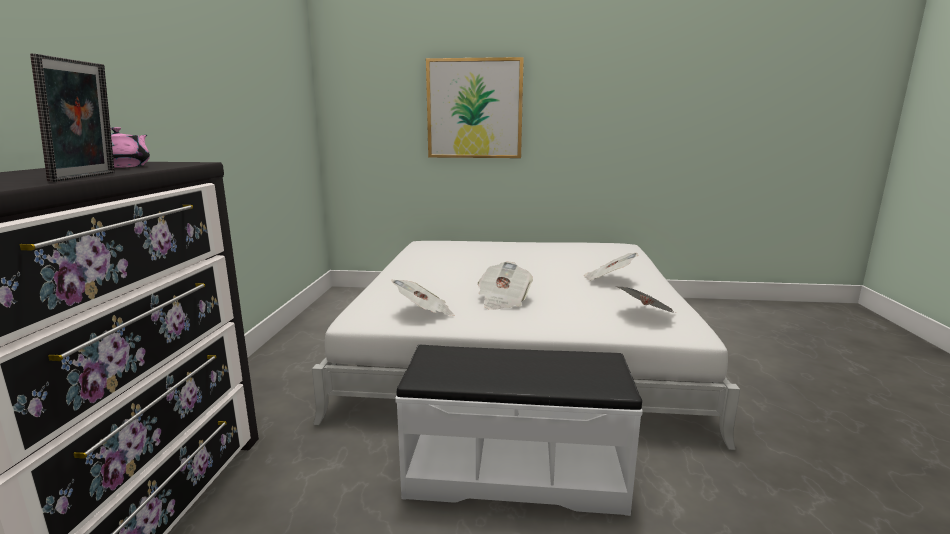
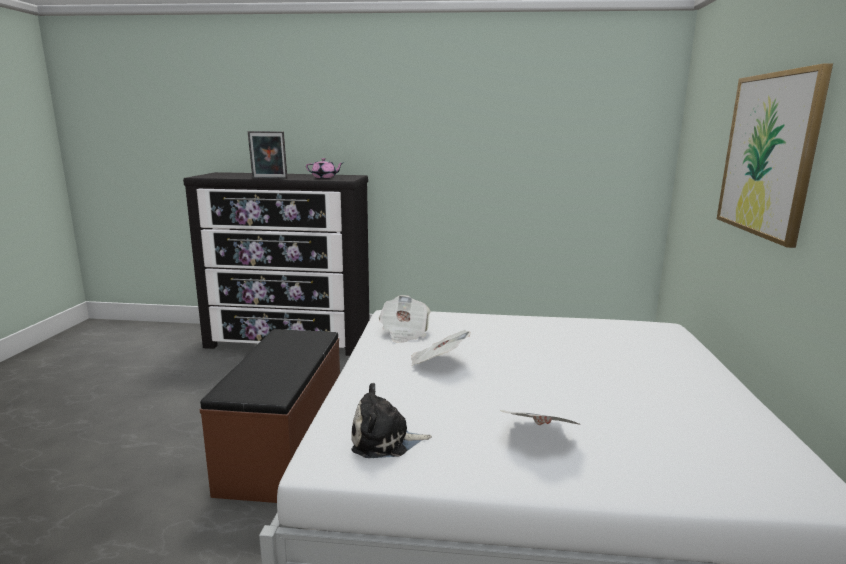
camera: 90 degrees right, 0 degrees up
(514, 472) = (286, 446): white bench -> brown bench
(646, 315) = (385, 441): newspaper -> plush toy

